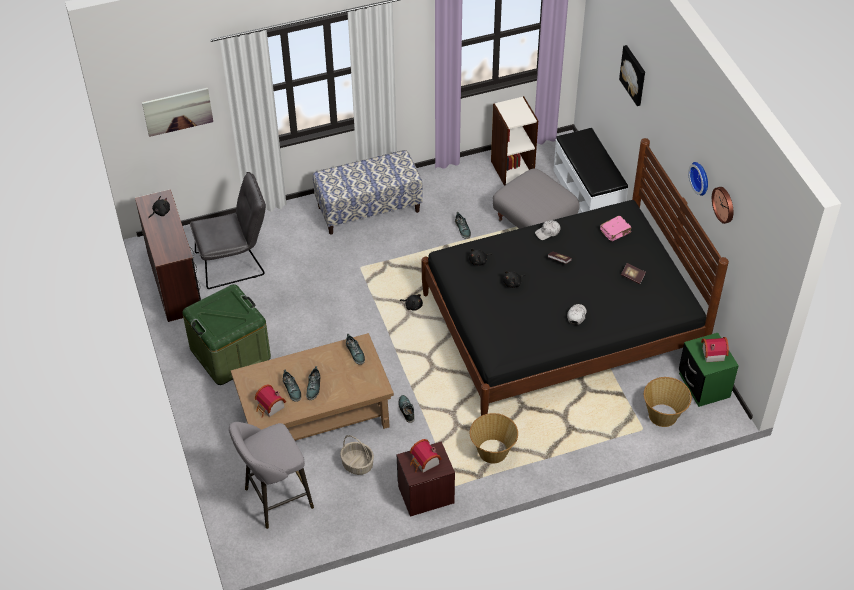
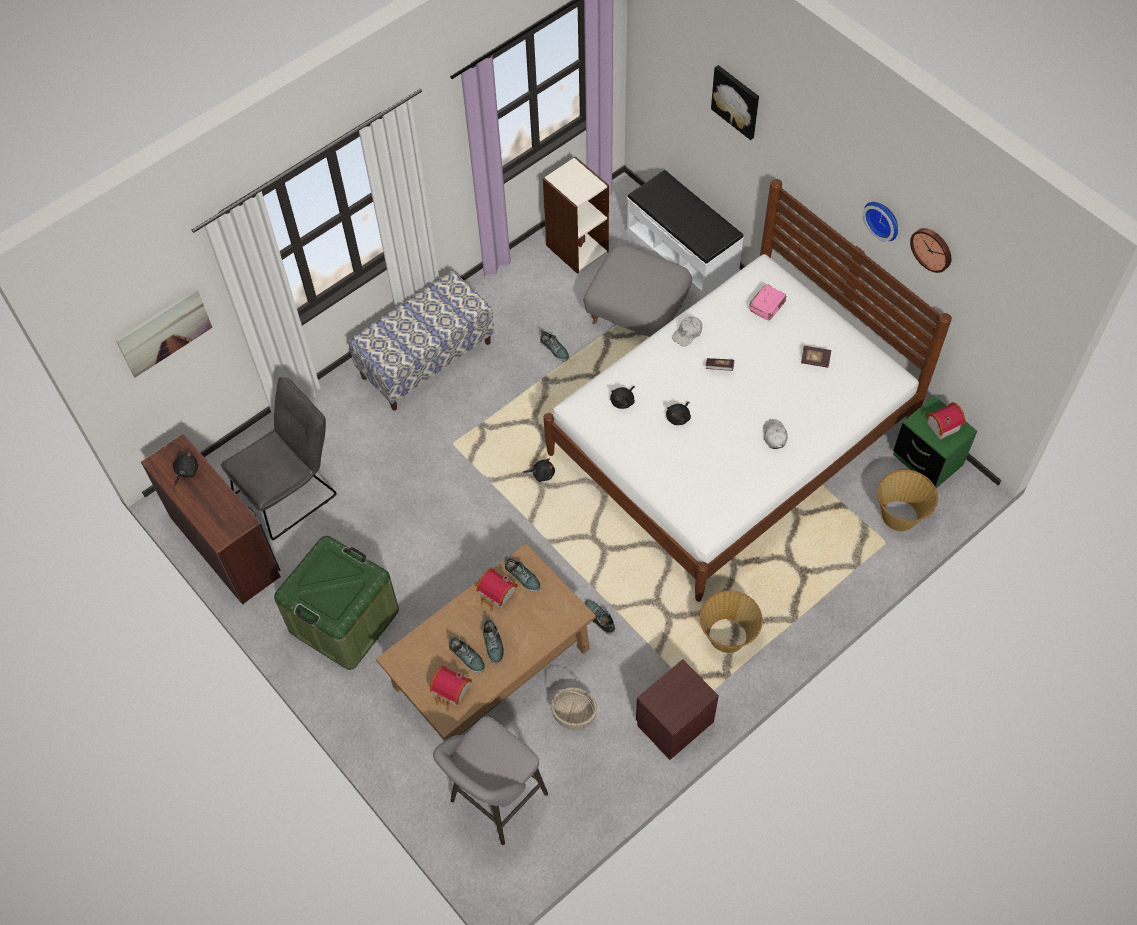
camera: 20 degrees left, 10 degrees up
(424, 463) = (676, 696): toy house -> toy house (497, 595)
(560, 326) = (730, 440): black bed -> white bed

